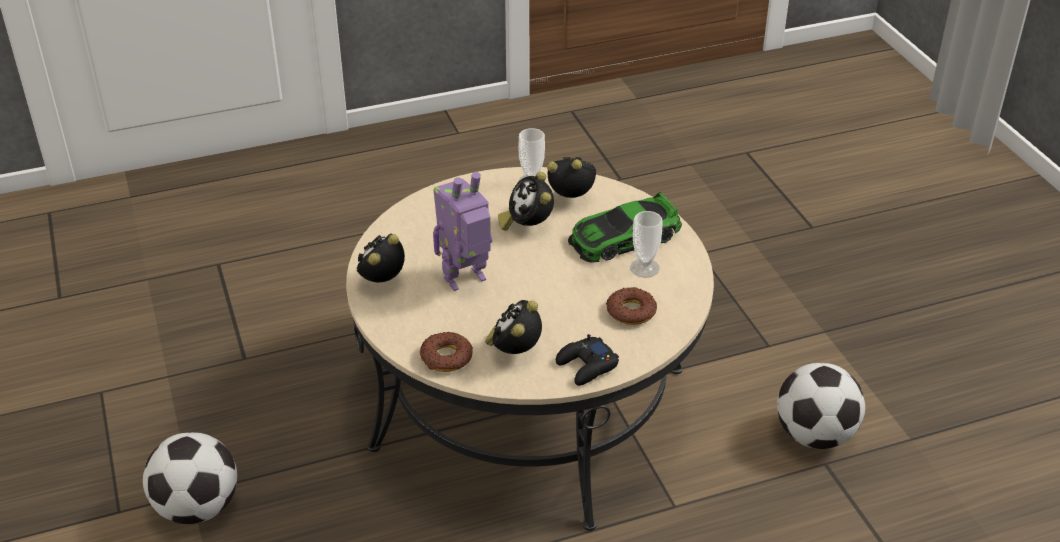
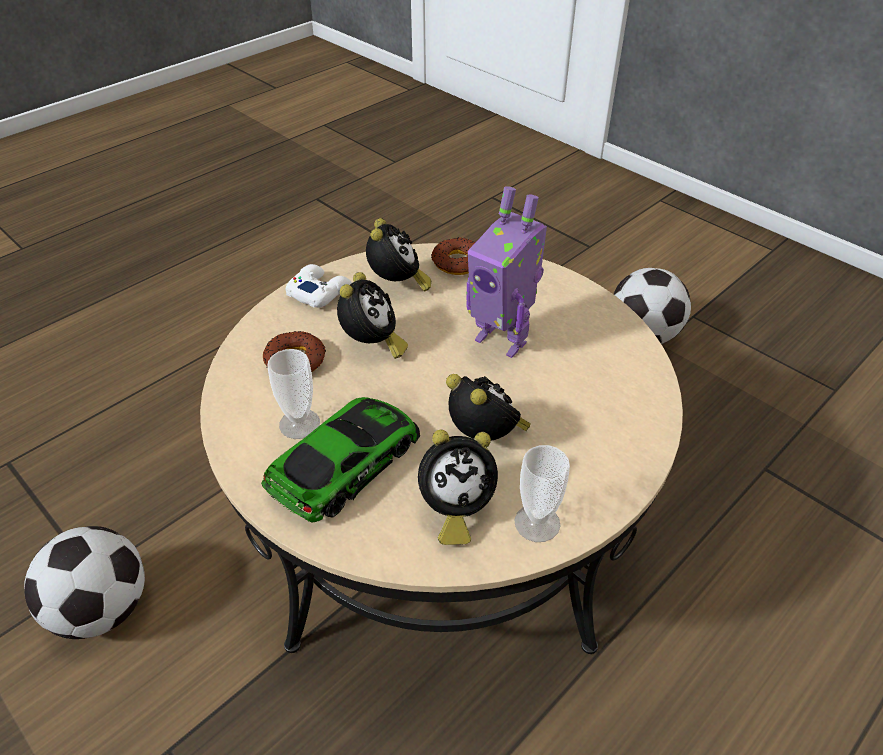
camera: 155 degrees right, 5 degrees up
(382, 282) = (587, 311): alarm clock -> alarm clock (372, 345)
(466, 280) = (502, 339): toy robot -> toy robot turned 90 degrees clockwise
(587, 366) = (319, 292): black game controller -> white game controller

